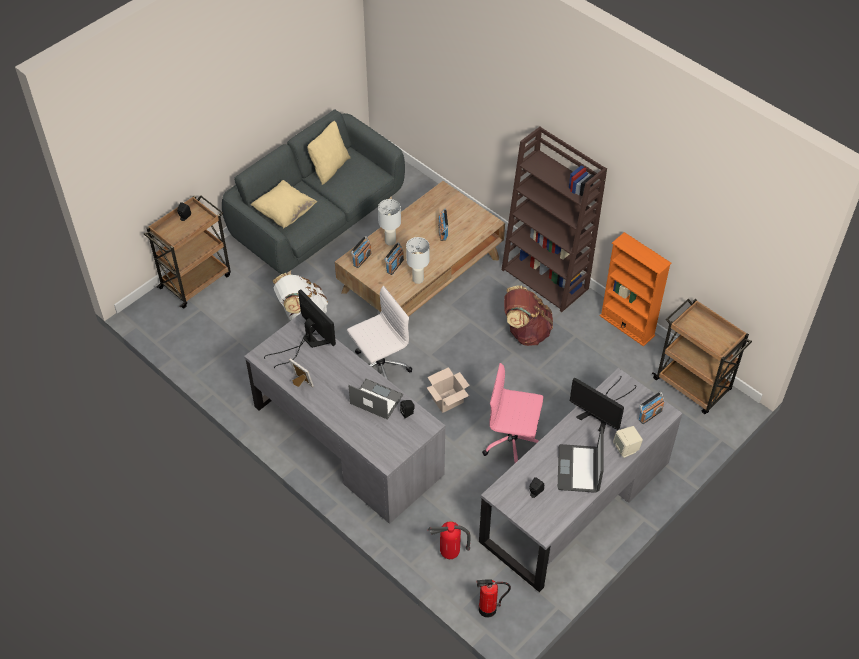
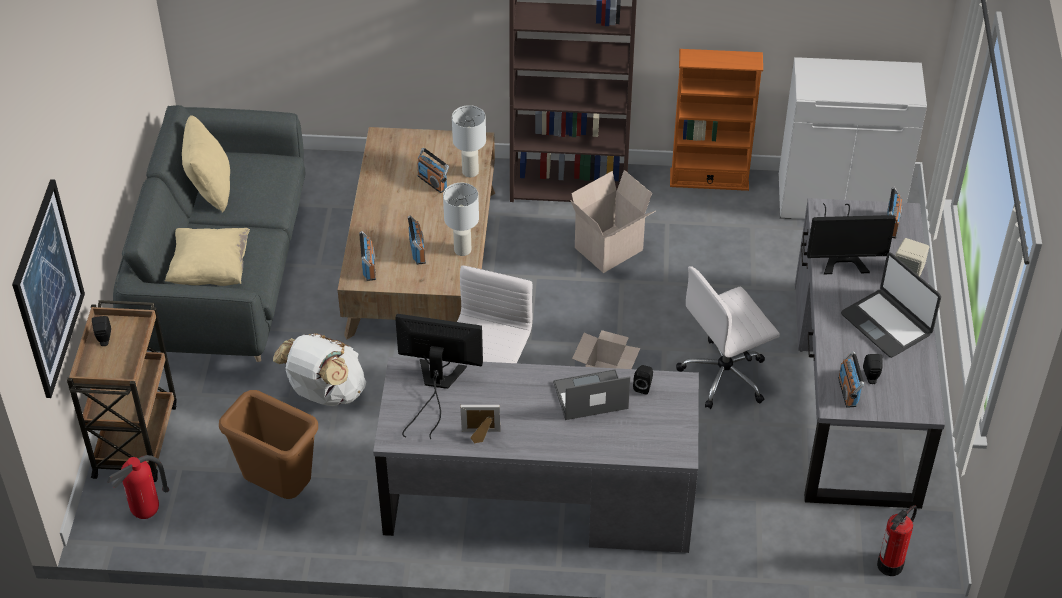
camera: 40 degrees left, 5 degrees down
(147, 173) = (48, 289): none -> picture
(232, 349) = (278, 488): none -> brown trash can
(390, 241) = (381, 228): white table lamp -> white table lamp (470, 172)
(449, 554) = (788, 538): fire extinguisher -> fire extinguisher (146, 513)
(513, 443) = (725, 375): pink office chair -> white office chair
(513, 491) = (848, 391): none -> radio
(525, 331) = (609, 250): brown backpack -> cardboard box
(693, 385) = (840, 199): brown cart -> white cabinet

